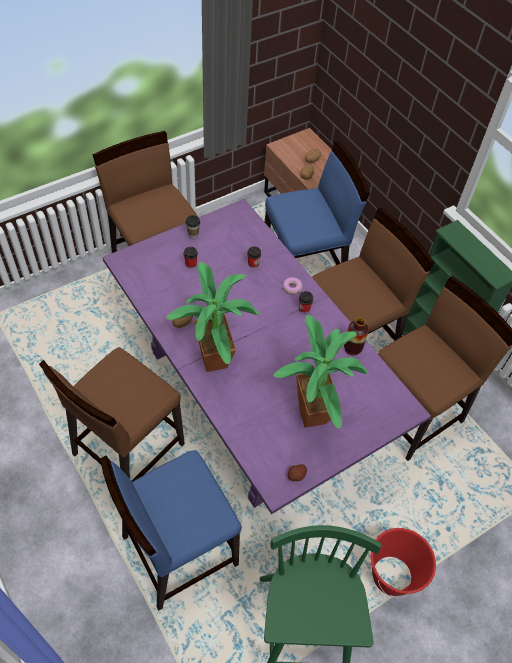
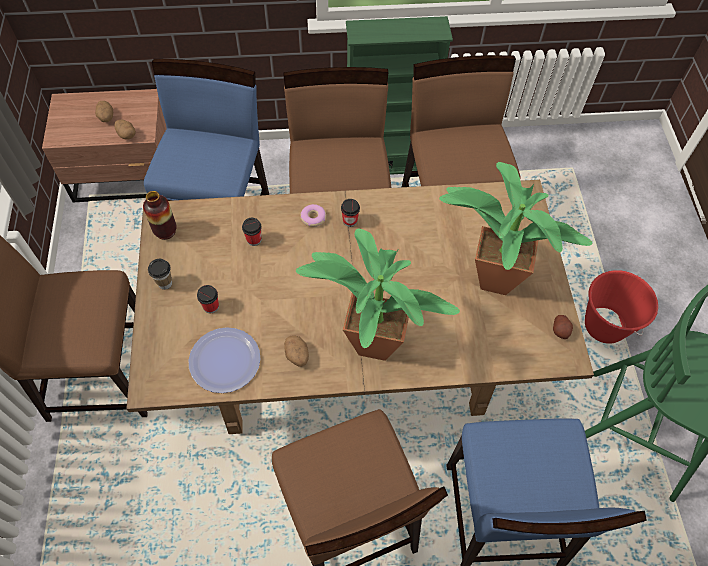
camera: 60 degrees left, 5 degrees up
(158, 287) = (224, 360): none -> plate
(251, 399) = (353, 355): purple dining table -> brown dining table
(352, 348) = (427, 203): vase -> vase (165, 231)

